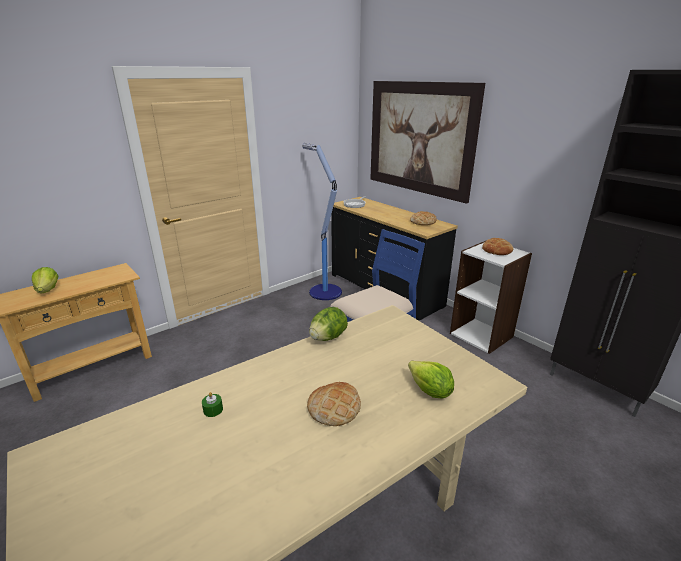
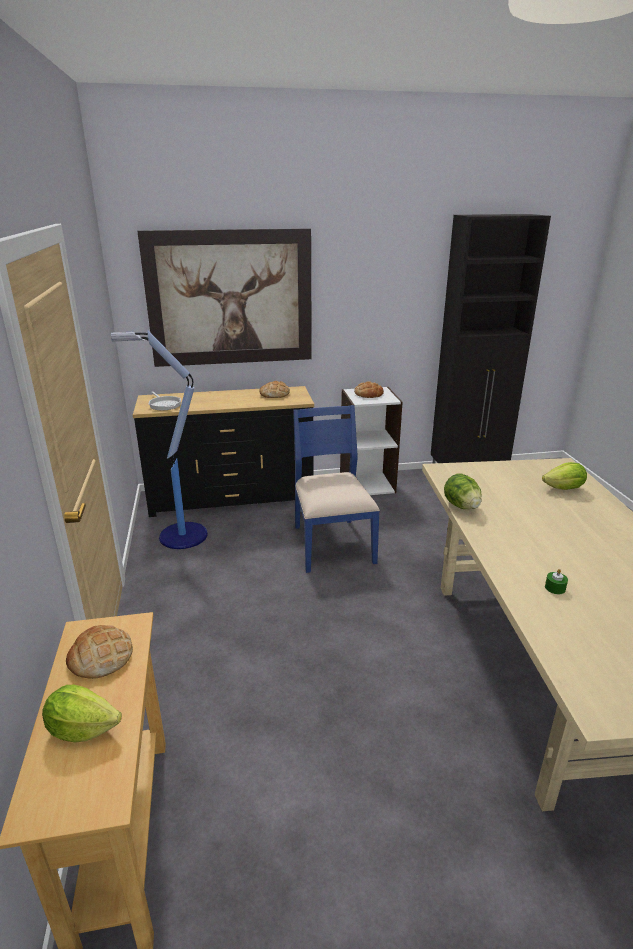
camera: 60 degrees left, 0 degrees up
(334, 407) = (571, 529): bread -> bread (100, 657)

